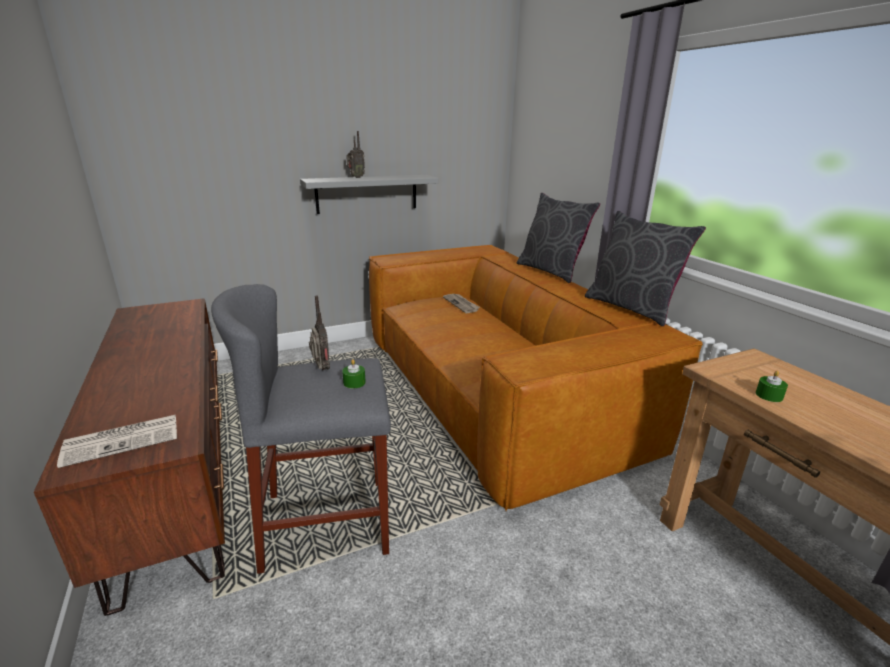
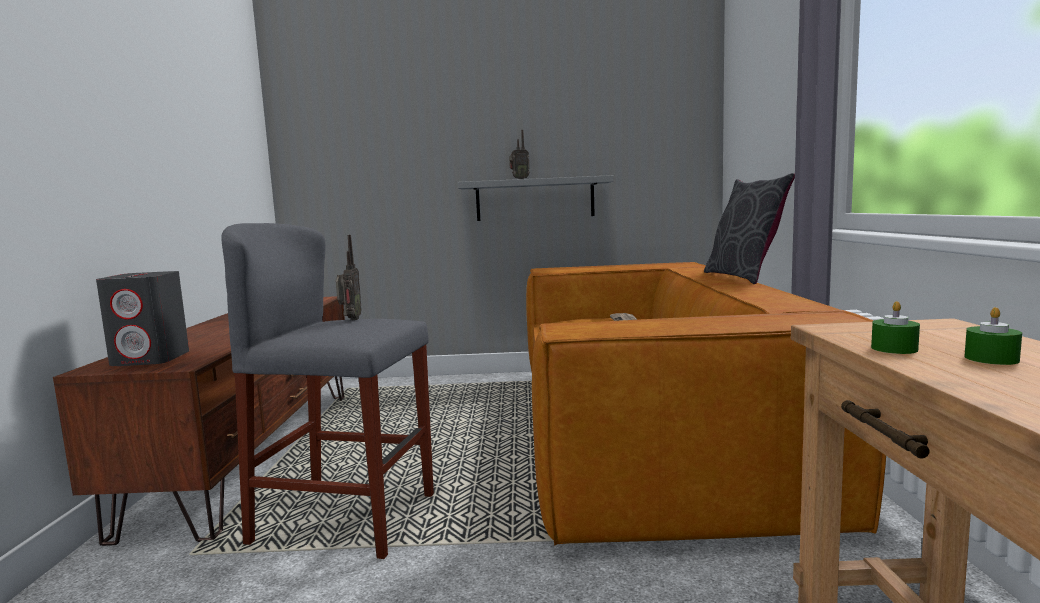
camera: 25 degrees right, 15 degrees down
(124, 439) = (152, 359): newspaper -> grey speaker
(354, 382) = (366, 327): green candle -> green candle (991, 359)
(631, 308) = (818, 300): grey pillow -> none

